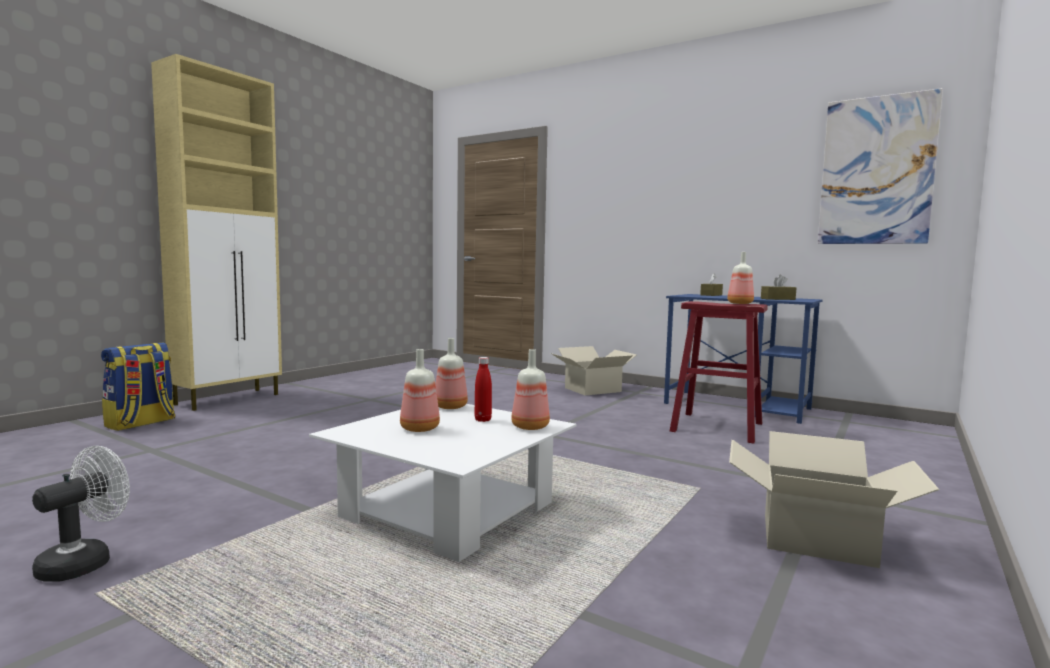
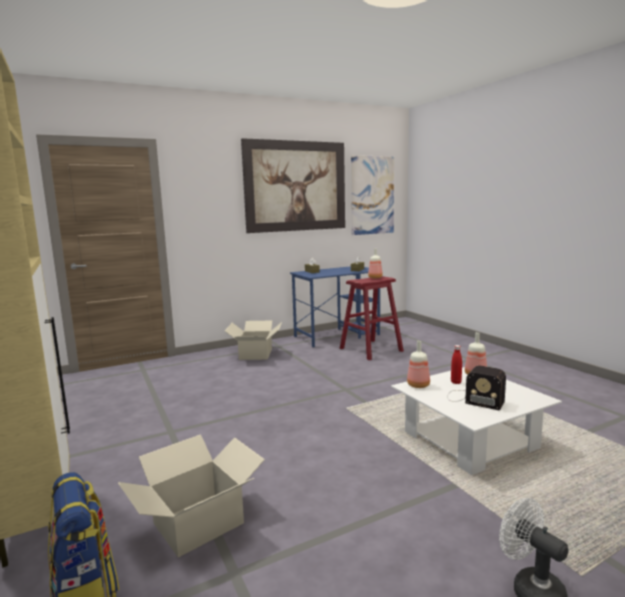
camera: 60 degrees left, 5 degrees up
(420, 429) = (472, 399): bottle -> radio
(714, 165) = (296, 186): none -> picture
(816, 538) = (521, 375): cardboard box -> cardboard box (198, 522)

